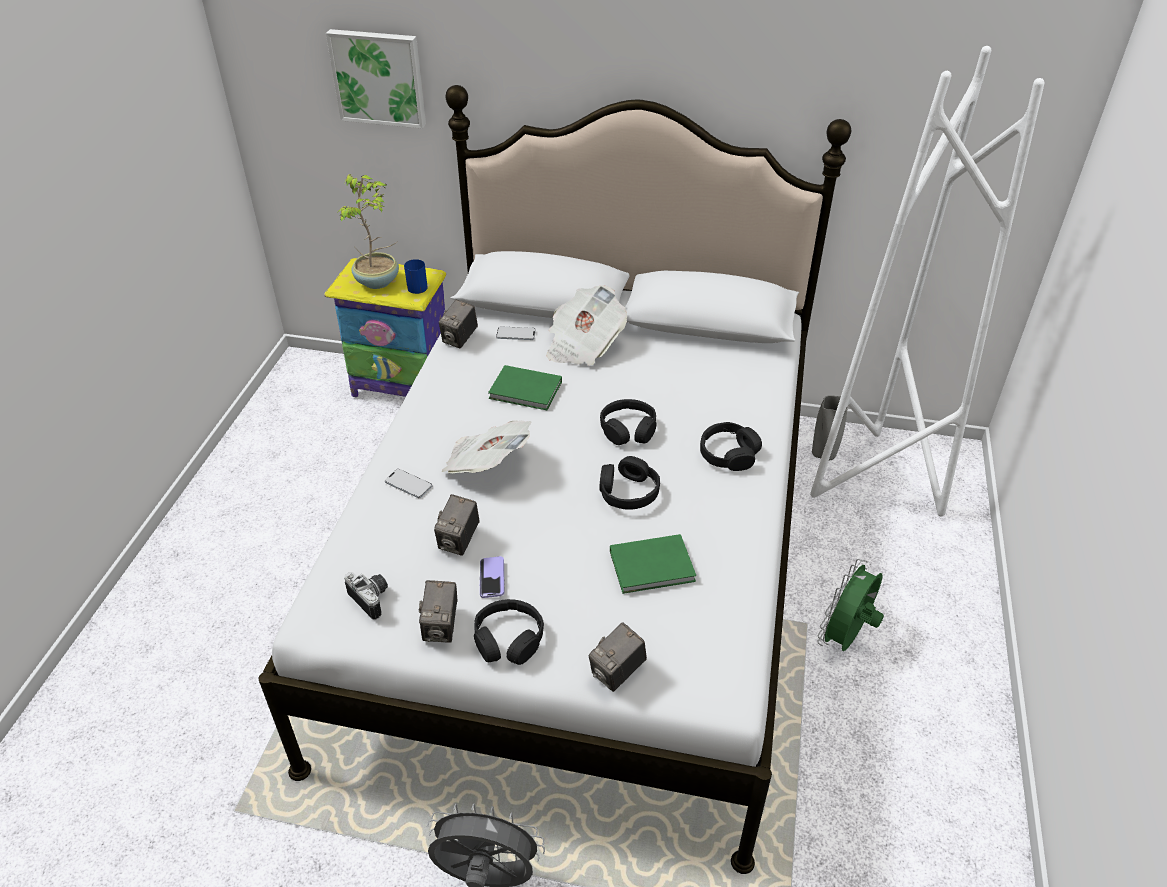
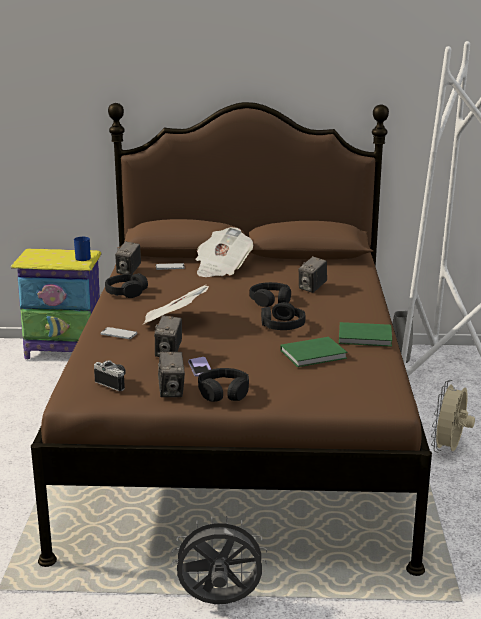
camera: 10 degrees left, 20 degrees down
(378, 281) = (51, 257): potted plant -> none
(379, 77) = (56, 105): picture -> none
(527, 391) = (189, 290): green book -> green book (366, 337)
(584, 568) = (241, 433): white bed -> brown bed
(617, 672) = (309, 399): camera -> camera (312, 288)
(728, 454) = (346, 306): black headphones -> black headphones (126, 292)
(845, 638) = (449, 450): green fan -> beige fan

